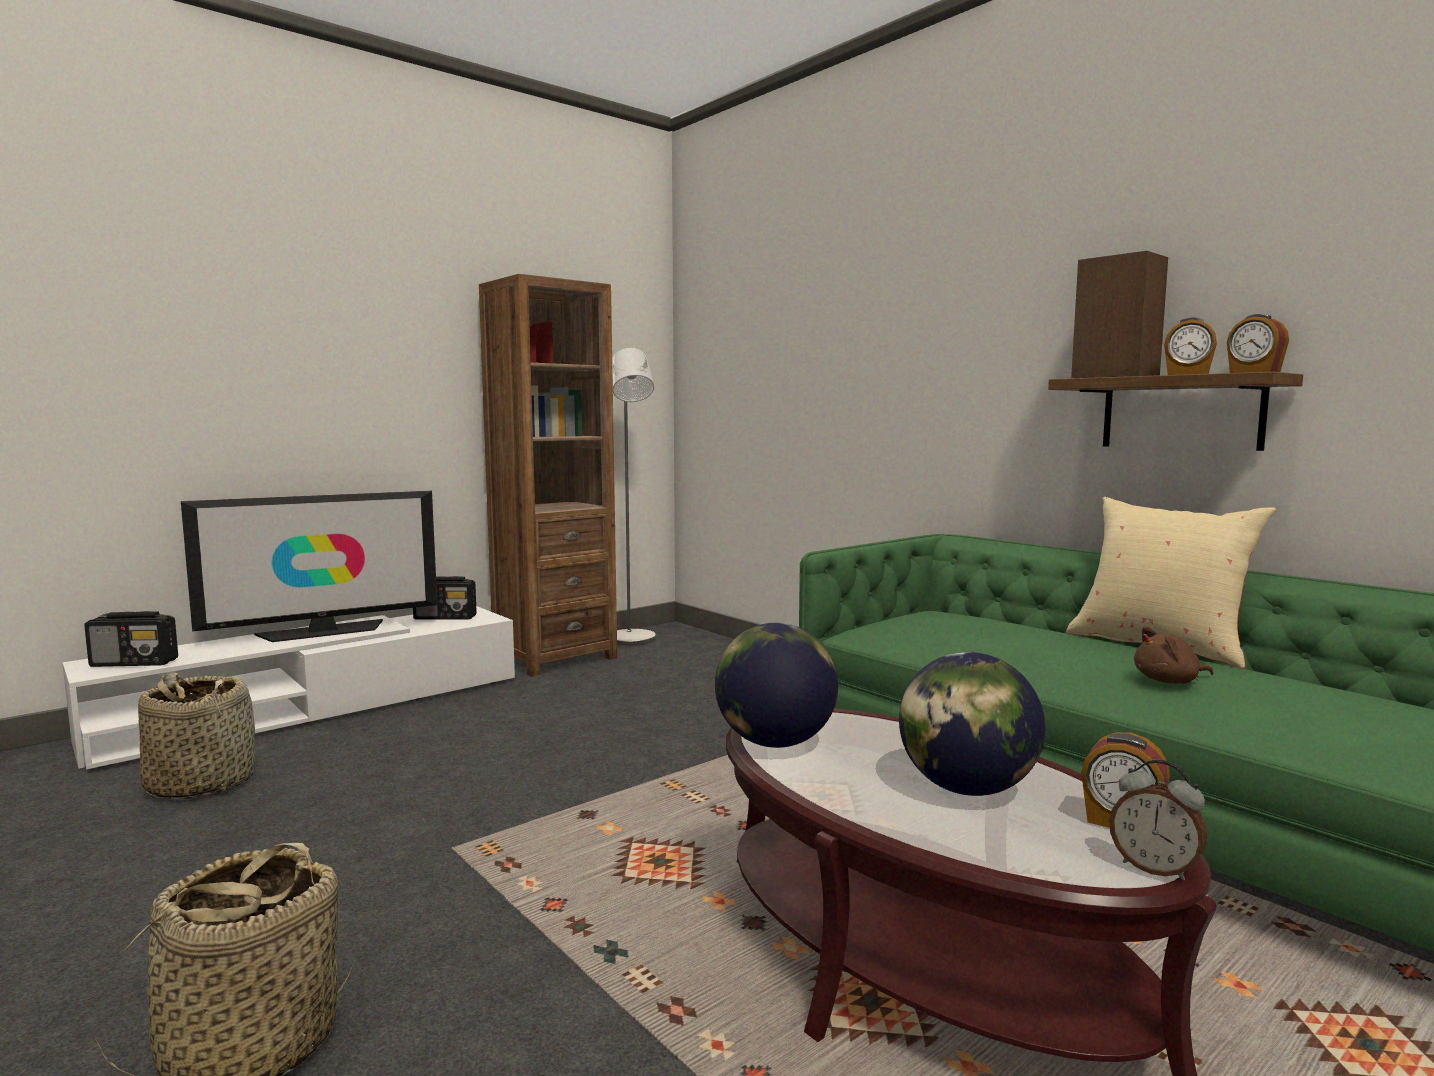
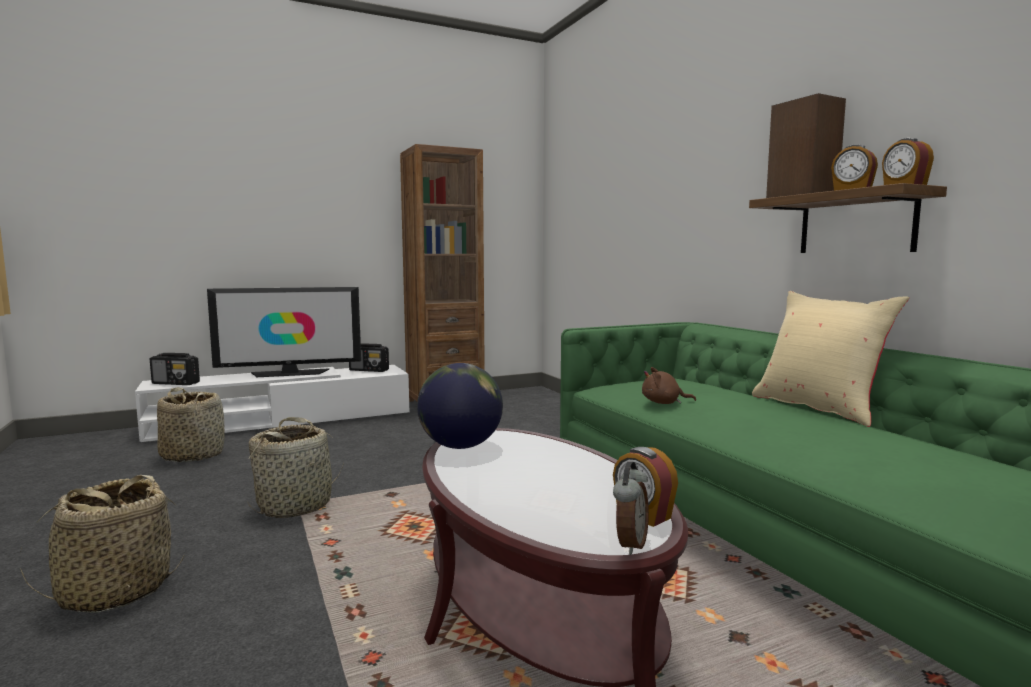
camera: 15 degrees right, 0 degrees up
(449, 851) = (296, 505): none -> basket
(633, 641) = (503, 396): grey floor lamp -> none
(966, 789) = (556, 484): globe -> none
(1154, 868) = (629, 545): alarm clock -> alarm clock turned 120 degrees counterclockwise
(1169, 681) = (791, 430): brown plush toy -> brown plush toy (663, 403)

